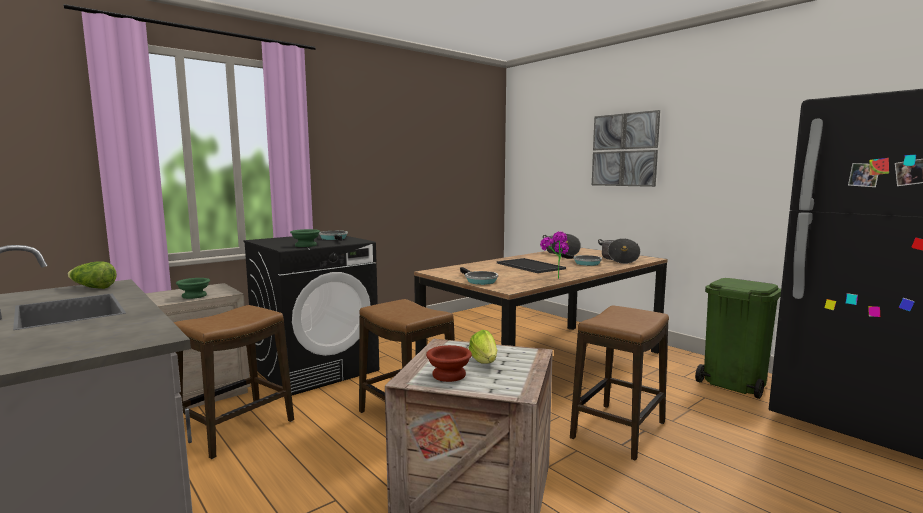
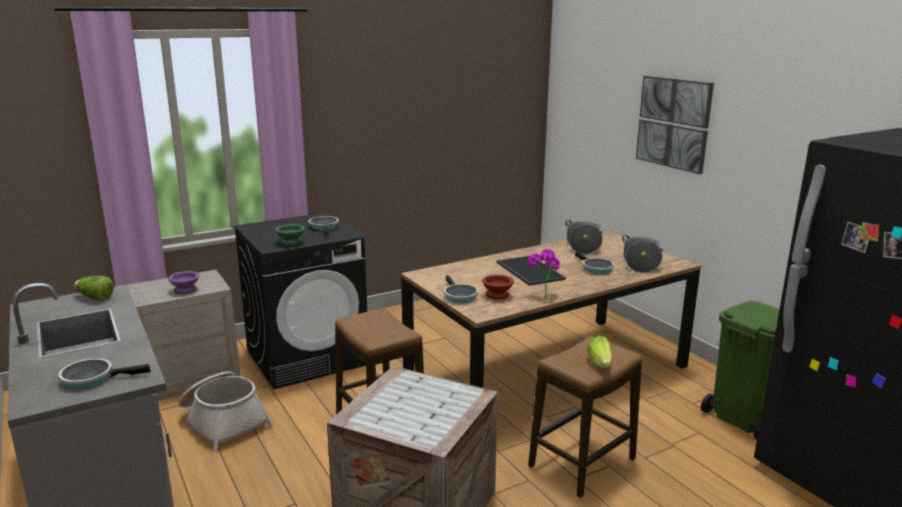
camera: 10 degrees right, 10 degrees up
(88, 341) = (92, 378): none -> frying pan
(194, 296) = (185, 290): green bowl -> purple bowl
(237, 429) = (223, 422): stool -> basket
(447, 375) = (384, 415): brown bowl -> brown bowl (496, 295)
(484, 361) = (425, 402): lettuce -> lettuce (600, 364)

